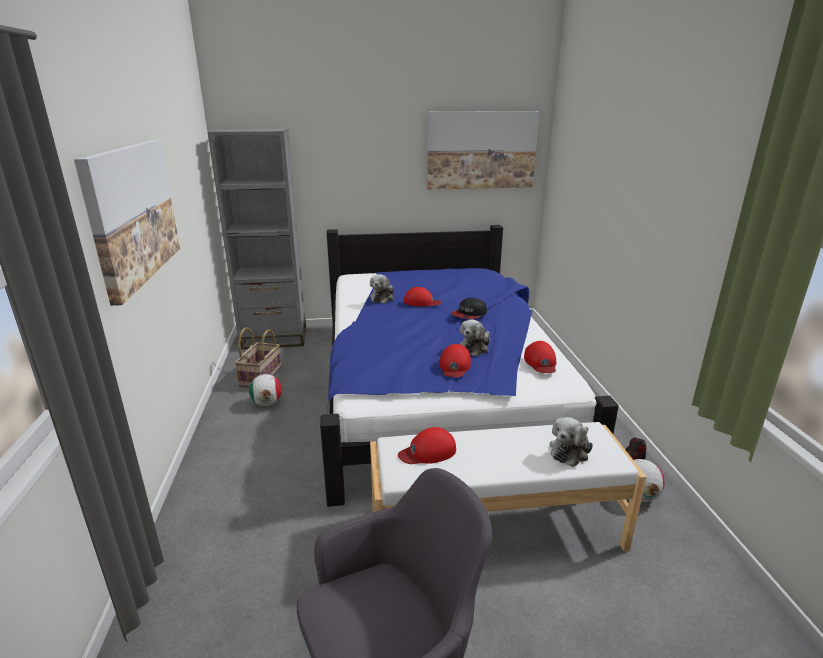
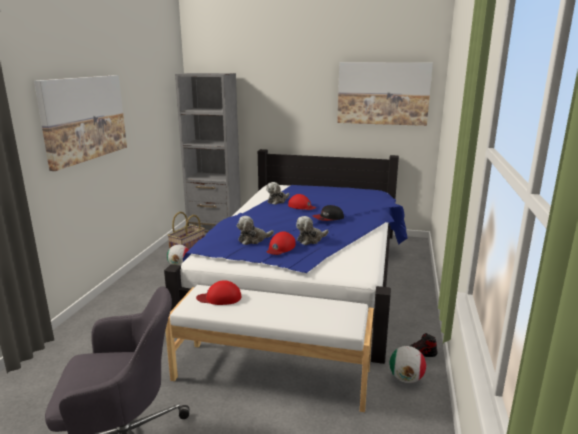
camera: 20 degrees right, 5 degrees down
(540, 362) = (350, 255): red cap -> none
(570, 450) = (321, 316): plush toy -> plush toy (253, 240)

